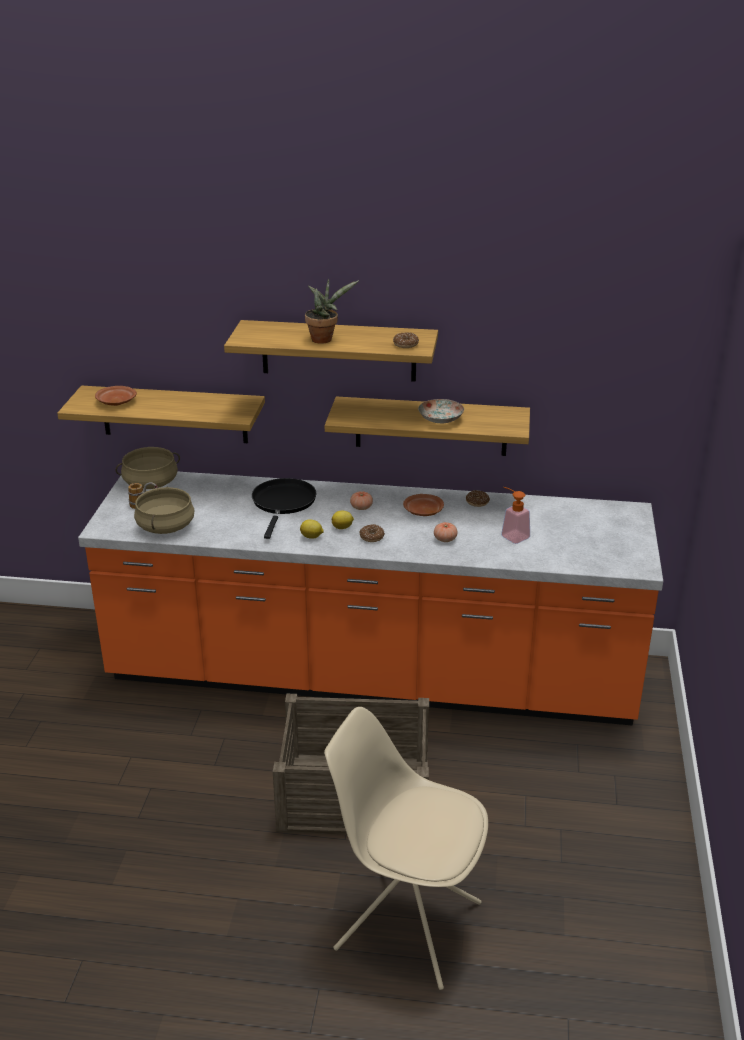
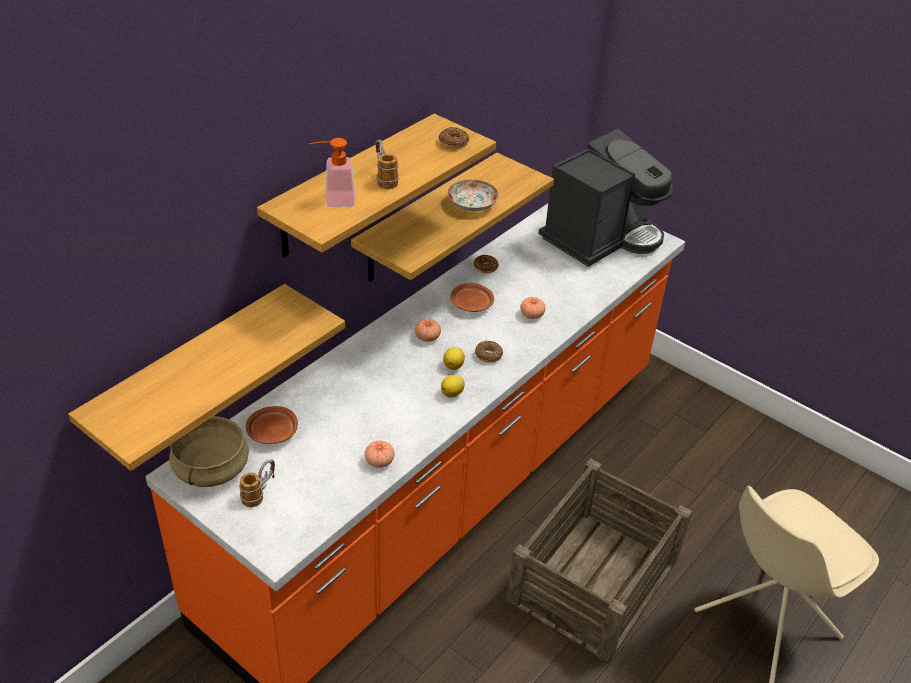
camera: 60 degrees left, 10 degrees up
(116, 402) = (162, 399): brown plate -> brown plate (272, 432)
(165, 526) = (326, 494): beige cooking pot -> none
(213, 533) = (379, 461): none -> tomato
(283, 503) = (367, 384): black frying pan -> none
(324, 339) = (384, 178): potted plant -> mug
(512, 535) = (558, 276): soap dispenser -> soap dispenser (333, 200)
(600, 538) = (601, 237): none -> coffee machine

